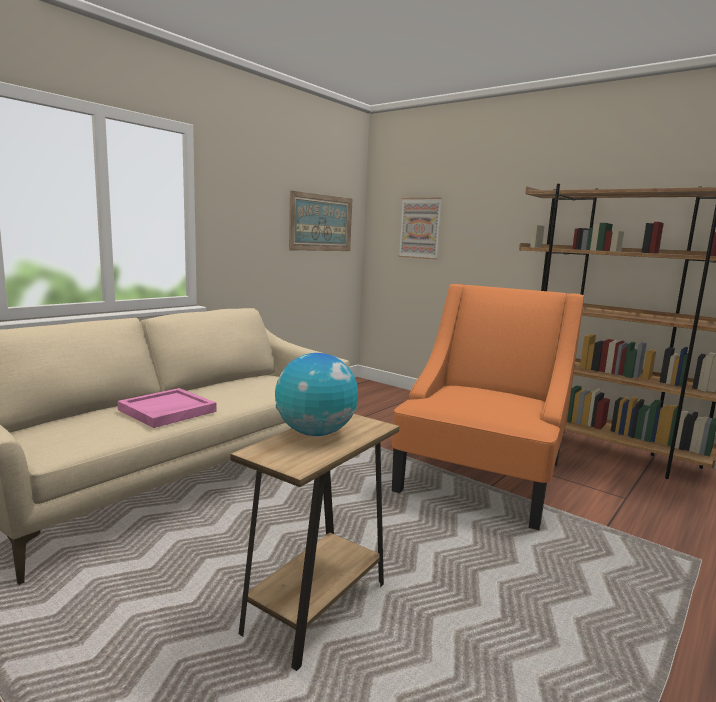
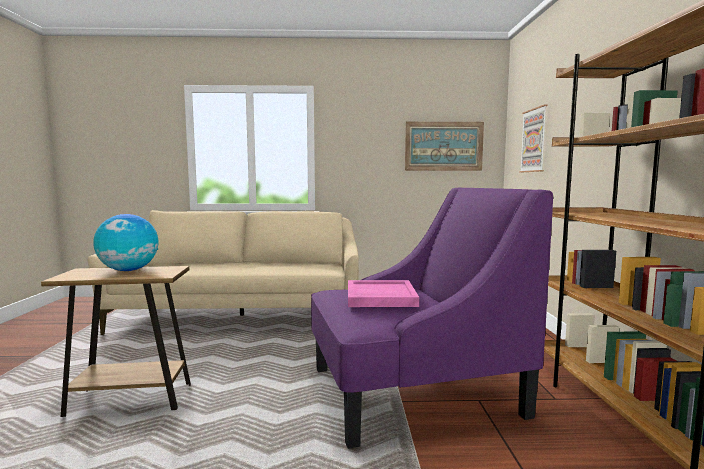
camera: 50 degrees right, 5 degrees down
(167, 411) = (212, 267): pink tray -> pink tray (380, 297)
(481, 476) = (412, 391): orange armchair -> purple armchair

